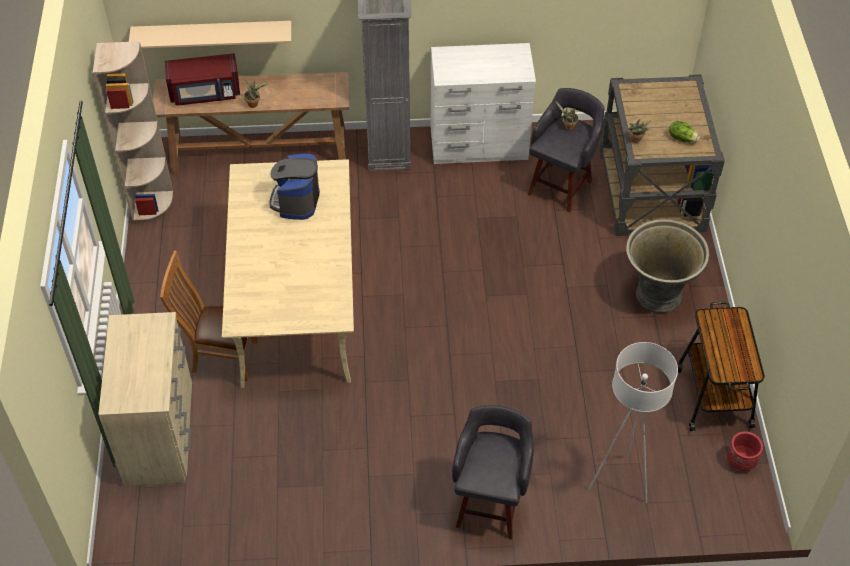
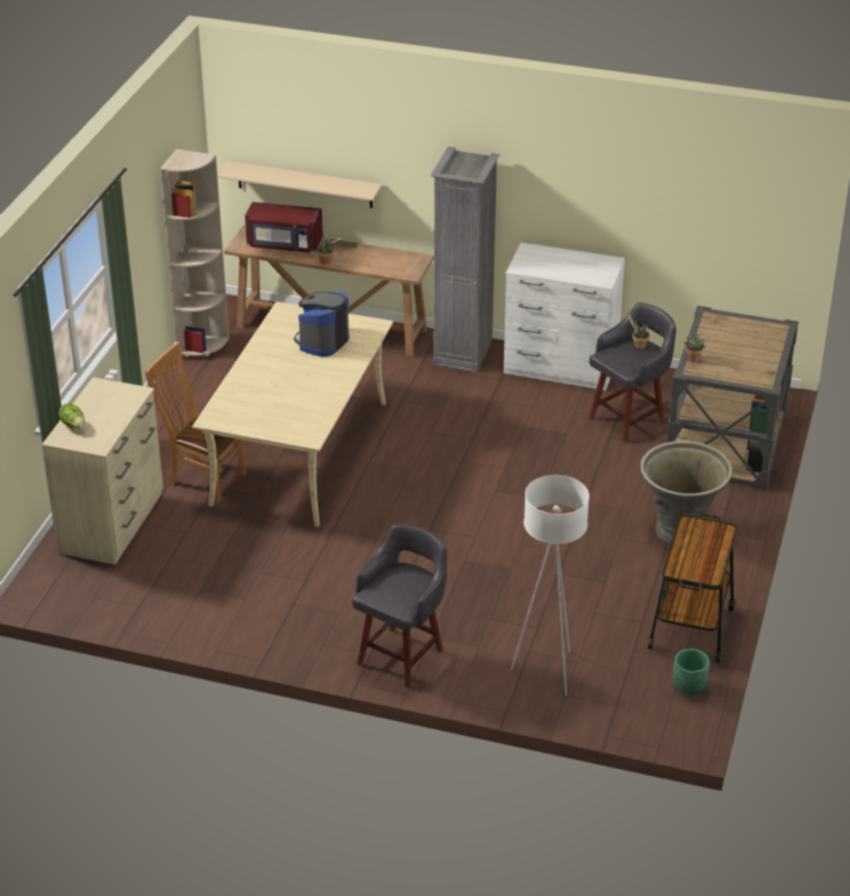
camera: 20 degrees right, 15 degrees down
(682, 138) = (744, 368): lettuce -> lettuce (74, 425)
(741, 461) = (689, 687): red planter -> green planter

